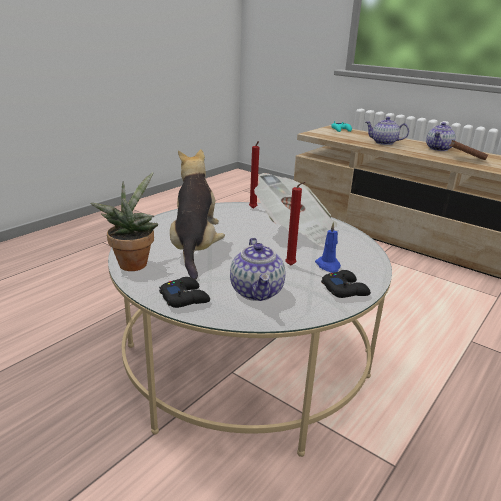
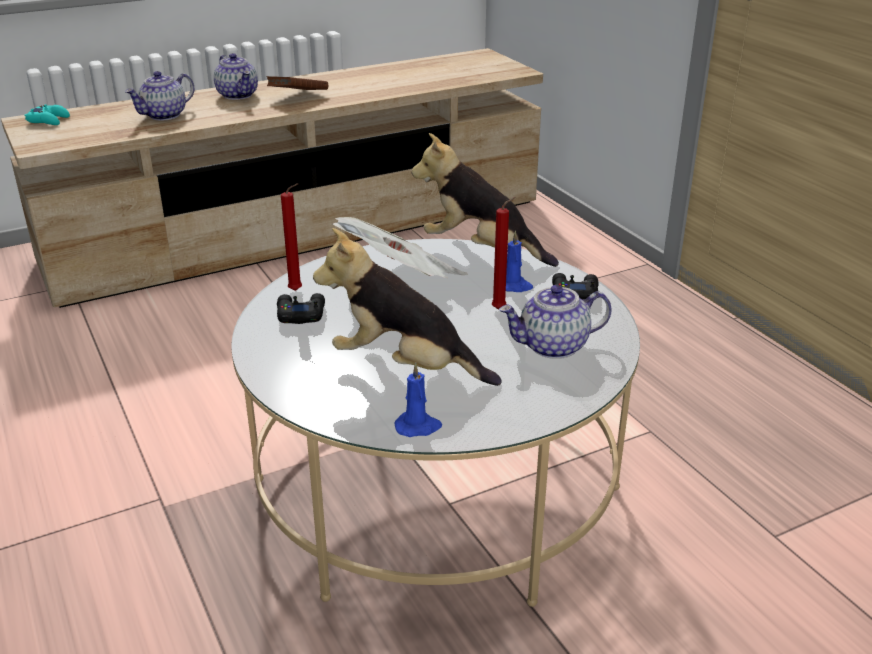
camera: 65 degrees left, 5 degrees up
(133, 262) = (418, 427): potted plant -> blue candle
(185, 298) = (544, 399): black game controller -> black game controller (300, 314)
(257, 292) = (553, 347): teapot -> teapot turned 150 degrees clockwise
(365, 247) = (481, 251): none -> plush toy

